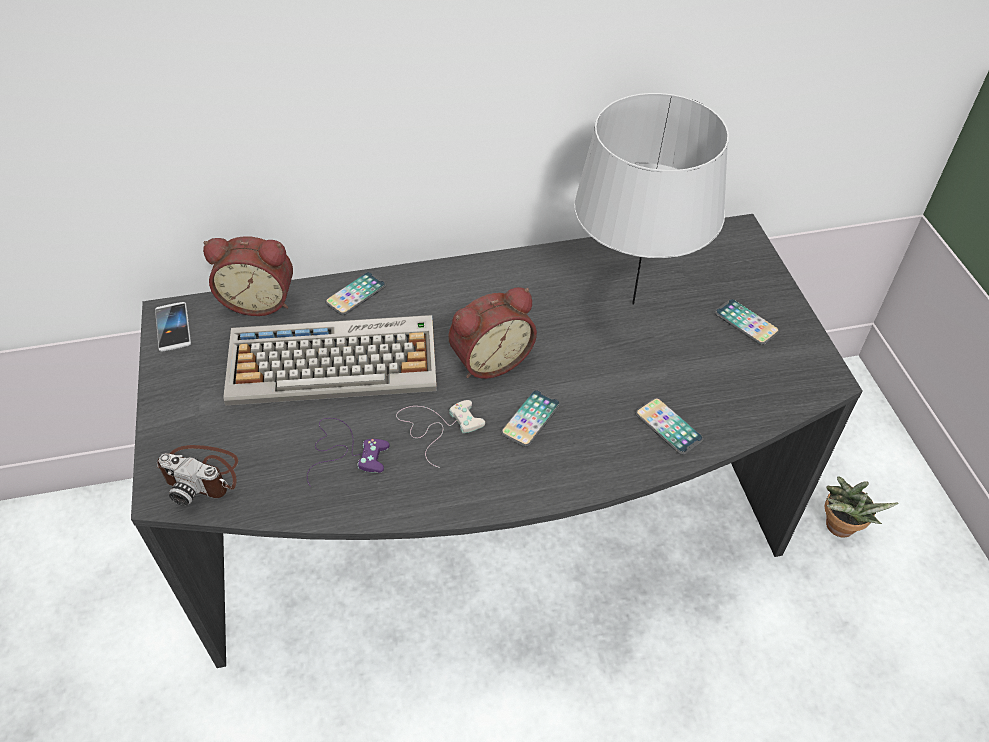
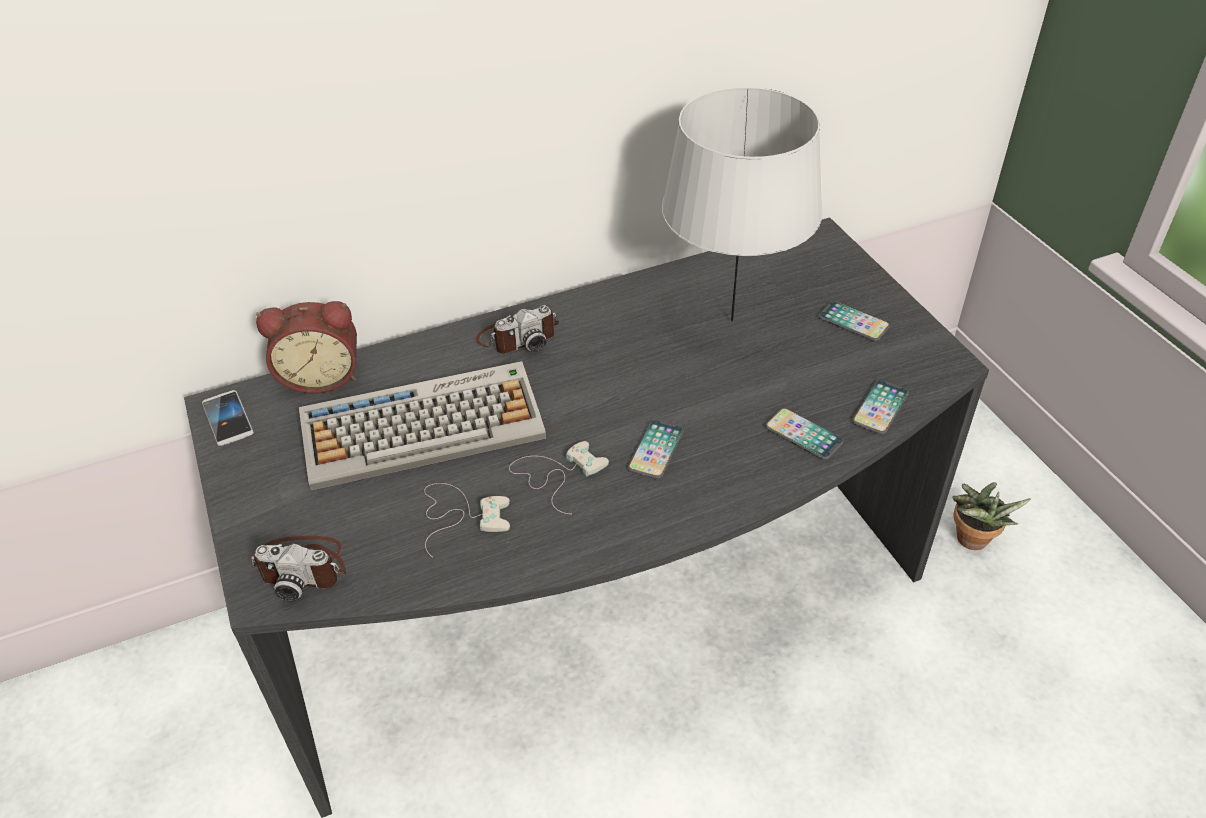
camera: 10 degrees left, 5 degrees down
(345, 450) = (460, 515): purple game controller -> white game controller
(356, 294) = (429, 355): phone -> phone (880, 408)
(437, 289) = (518, 337): none -> camera
(490, 359) = (595, 397): alarm clock -> none

